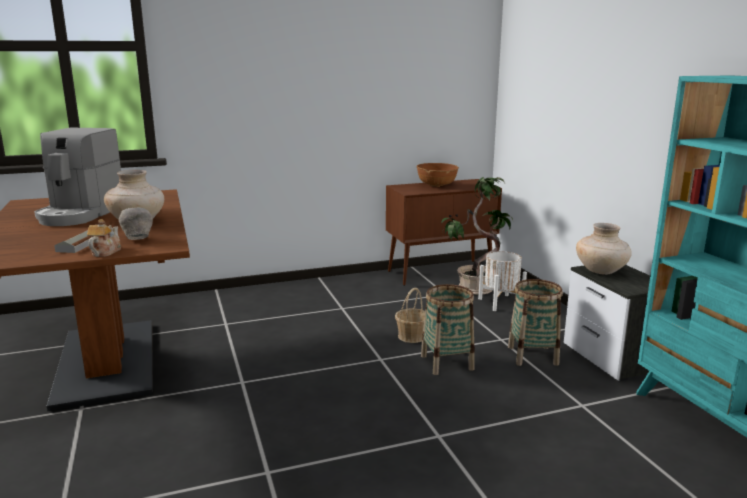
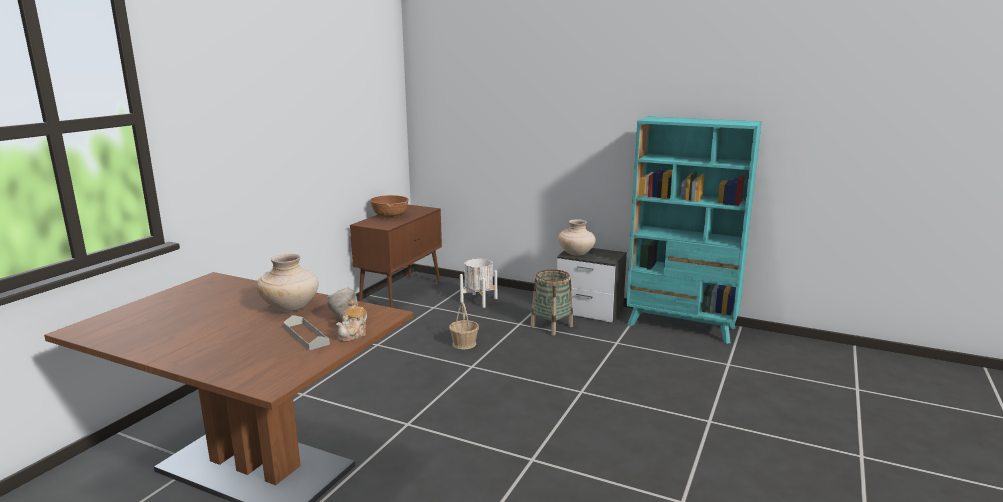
camera: 45 degrees left, 0 degrees up
(80, 214) = (203, 319): coffee machine -> none
(105, 252) = (353, 335): teapot -> teapot turned 120 degrees counterclockwise
(447, 362) = (514, 350): basket -> none
(475, 288) = (445, 296): potted plant -> none

